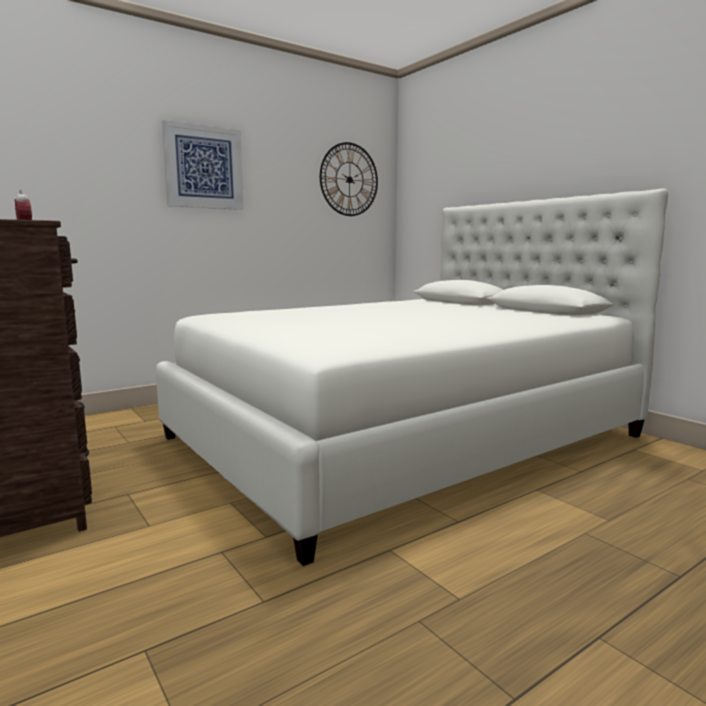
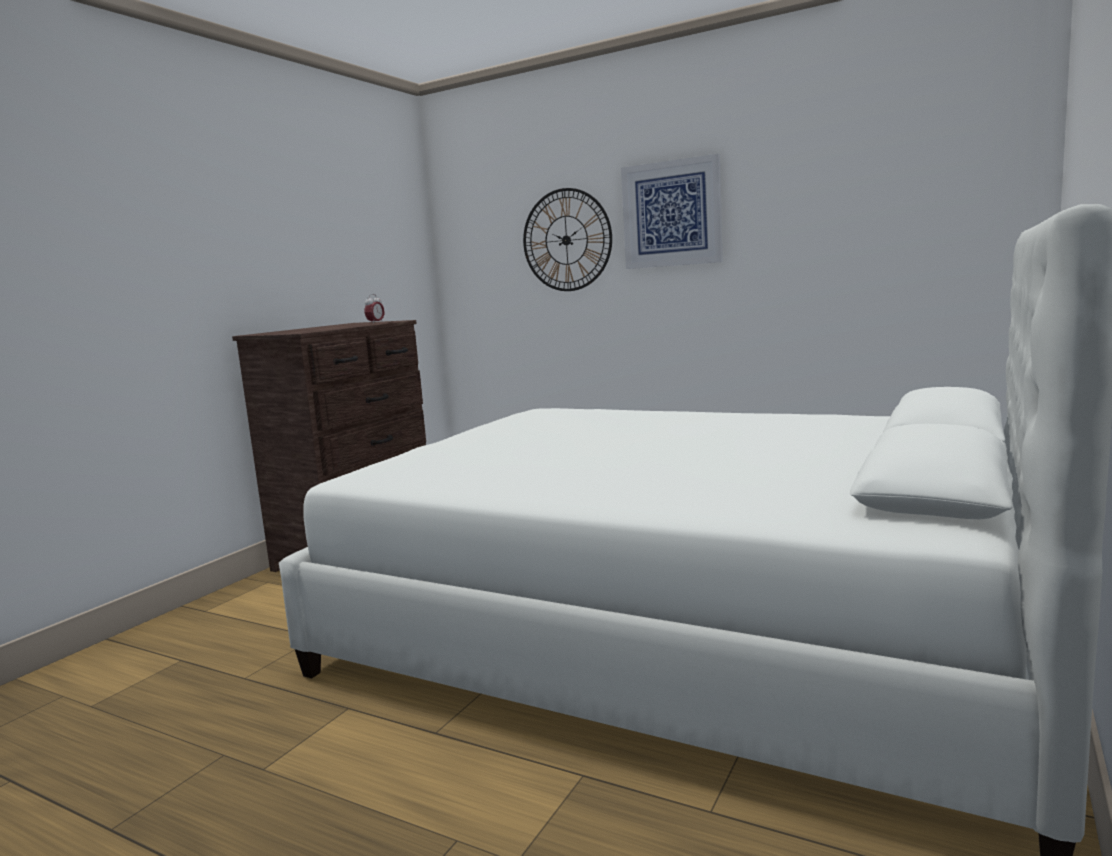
camera: 65 degrees right, 0 degrees up
(349, 179) = (926, 184): wall clock -> wall clock (566, 240)

